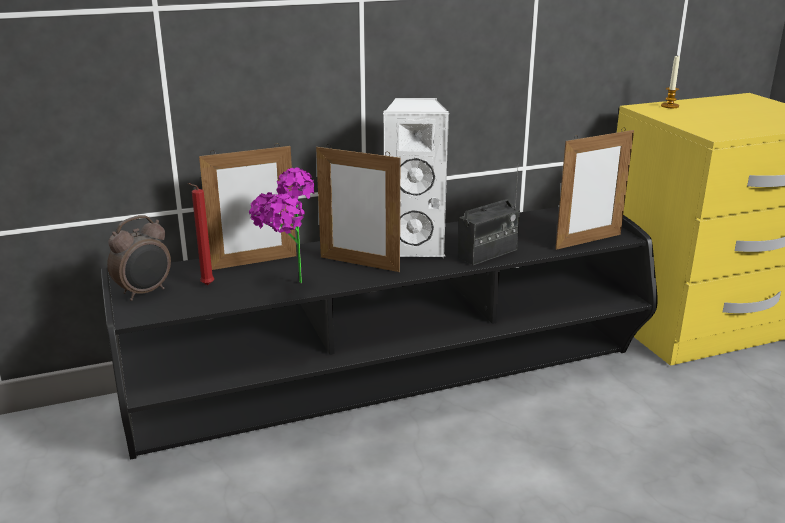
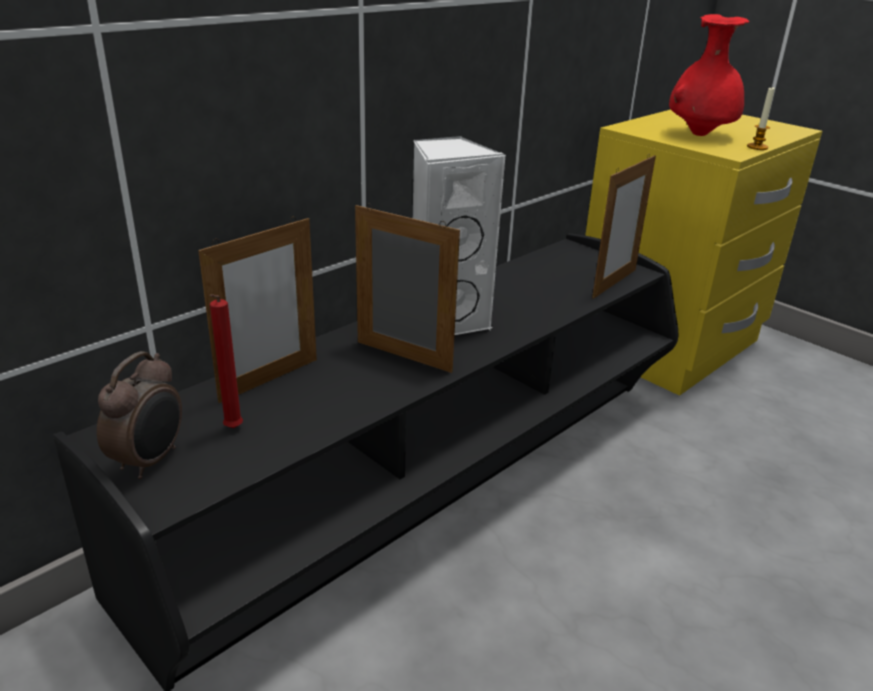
camera: 25 degrees left, 5 degrees up
(287, 286) = (343, 408): potted plant -> none
(359, 264) = (403, 356): picture frame -> picture frame turned 150 degrees counterclockwise
(487, 254) = (531, 316): radio -> none
(669, 106) = (647, 124): candle -> candle (757, 147)
(709, 118) = (700, 135): none -> red vase

